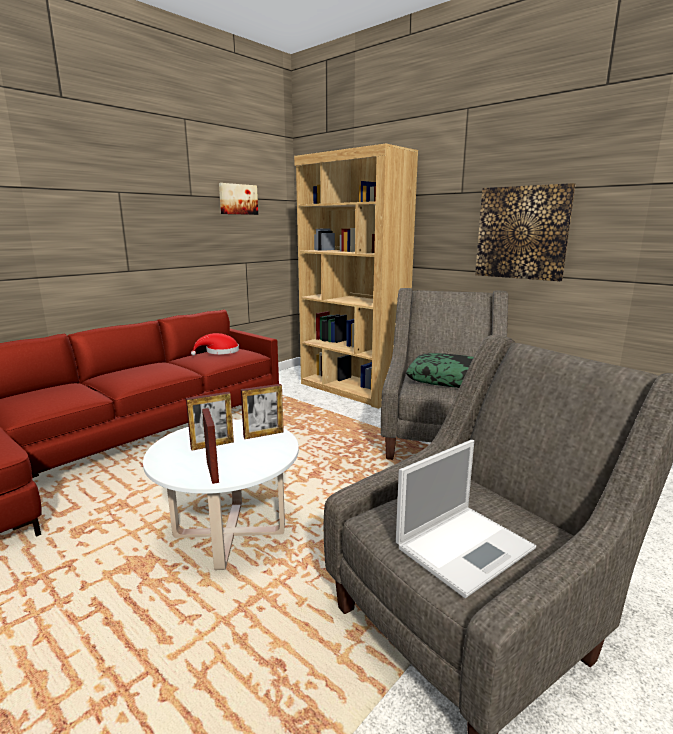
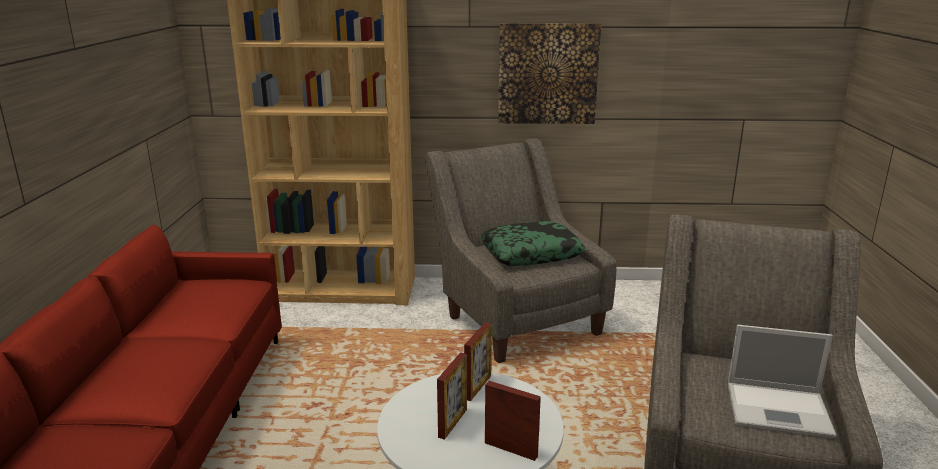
camera: 40 degrees left, 5 degrees up
(219, 352) = (197, 295): red hat -> none
(238, 199) = (126, 40): picture -> none
(466, 546) = (780, 409): laptop -> laptop turned 90 degrees clockwise

